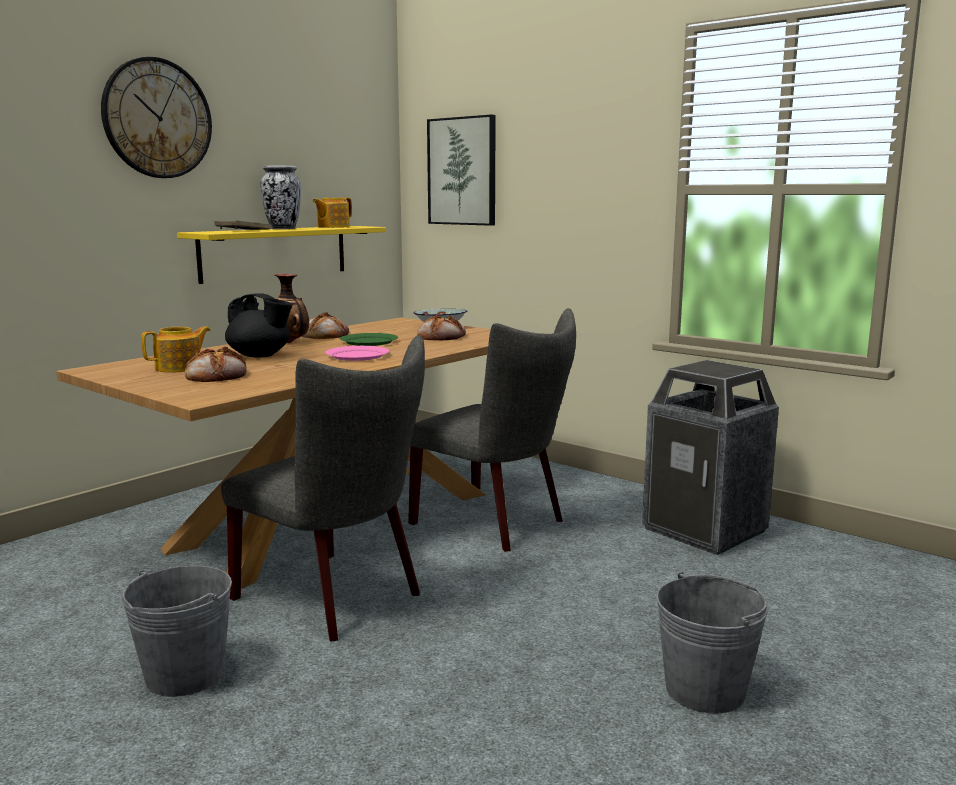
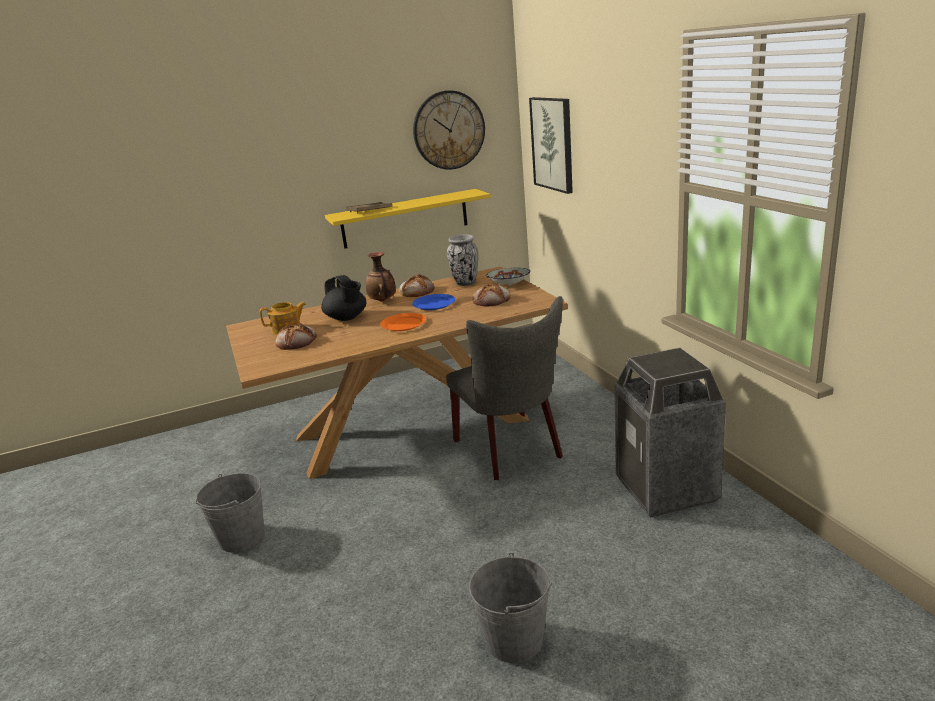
camera: 30 degrees right, 10 degrees up
(157, 118) = (303, 138): wall clock -> wall clock (449, 130)
(283, 228) = (405, 202): vase -> vase (465, 283)
(332, 227) = (449, 195): teapot -> none
(337, 598) = (359, 498): grey chair -> none
(357, 356) = (403, 324): pink plate -> orange plate
(369, 341) = (434, 304): green plate -> blue plate

